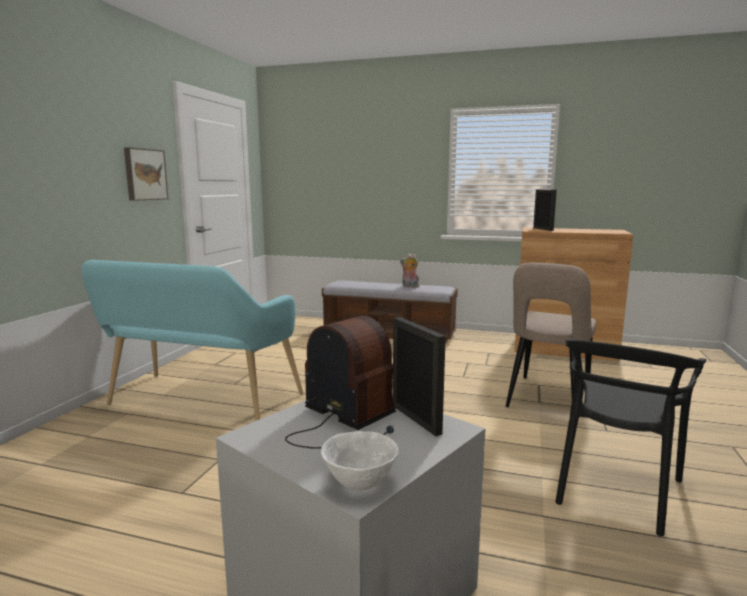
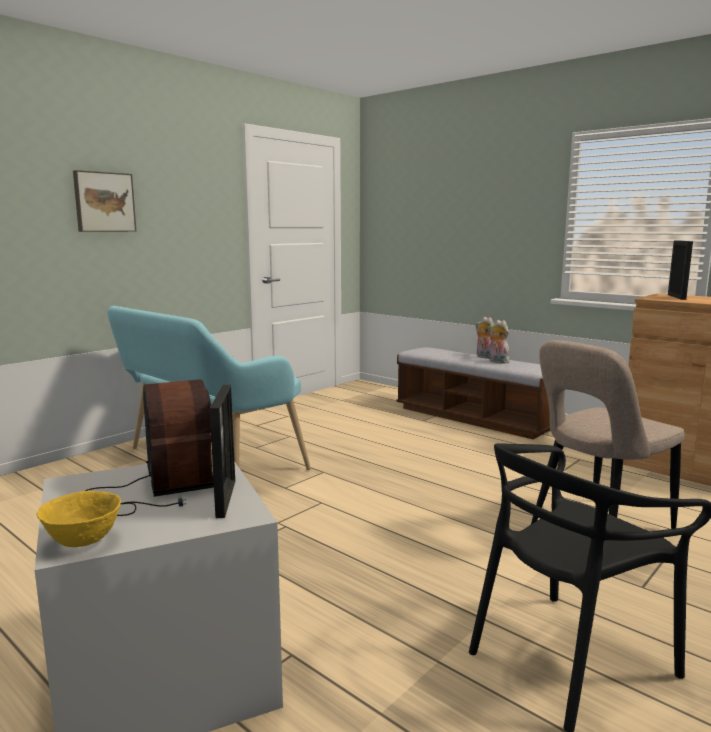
camera: 25 degrees right, 0 degrees up
(144, 174) = (200, 222): picture -> picture (104, 202)
(359, 482) = (83, 541): white bowl -> yellow bowl
(394, 284) = (484, 357): none -> plush toy

